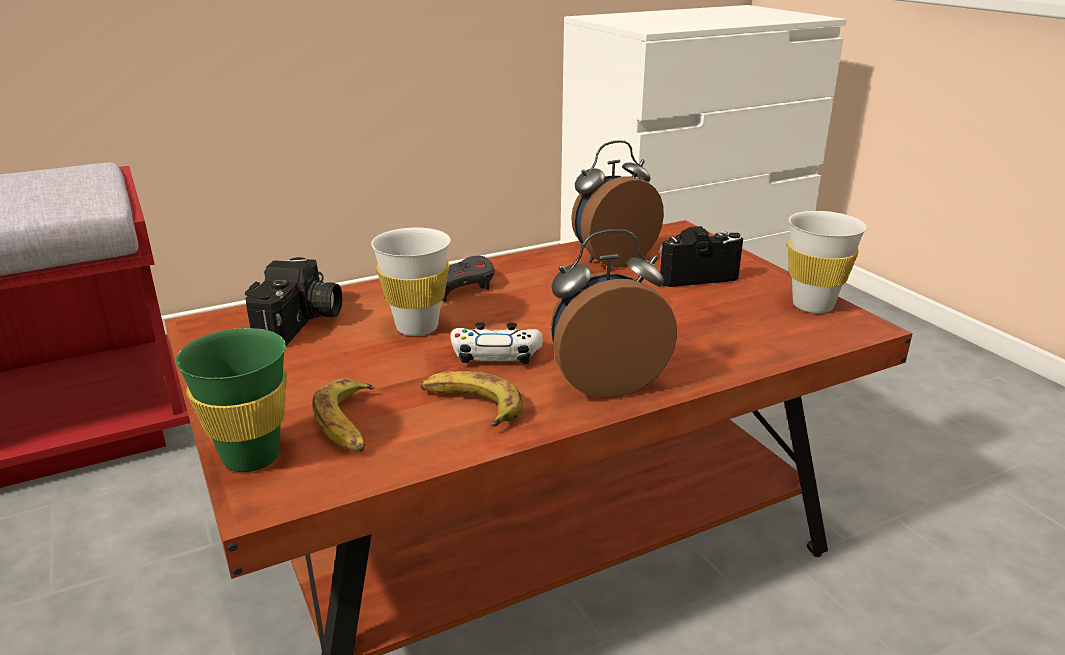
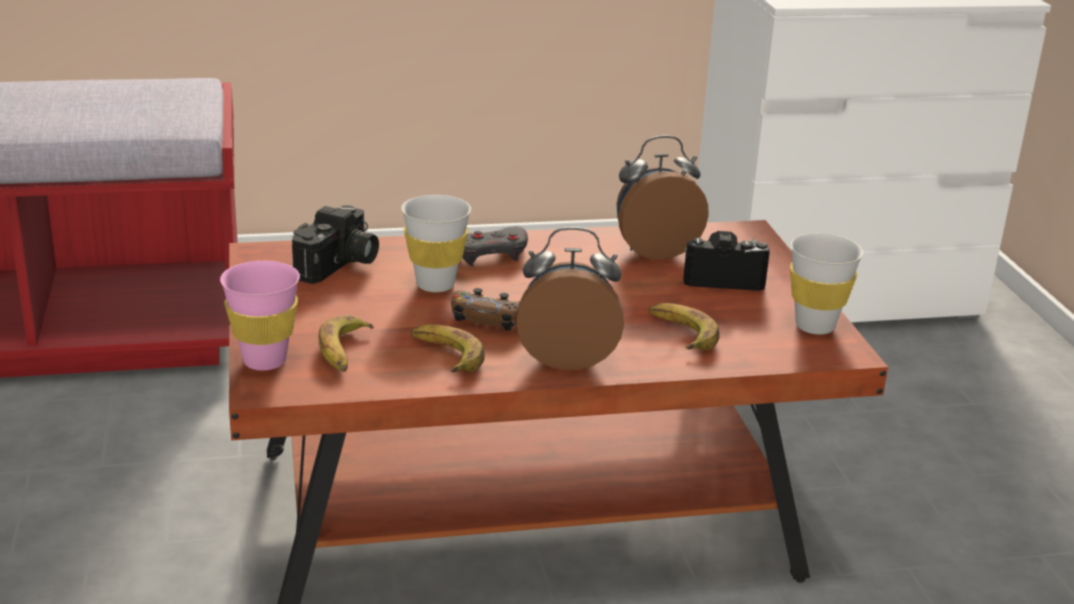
camera: 15 degrees right, 0 degrees up
(251, 457) = (264, 361): green cup -> pink cup
(496, 355) = (489, 319): white game controller -> brown game controller
(698, 335) = (681, 333): none -> banana

